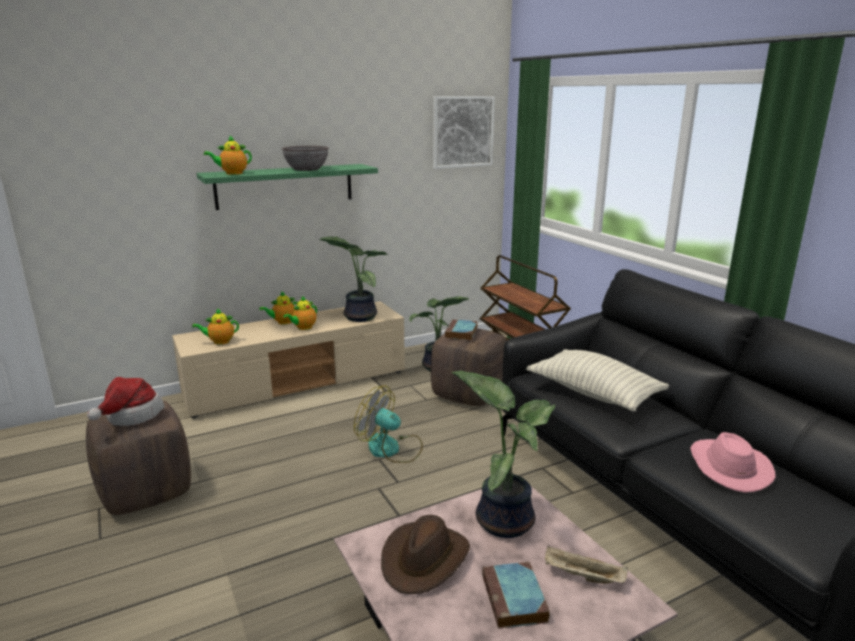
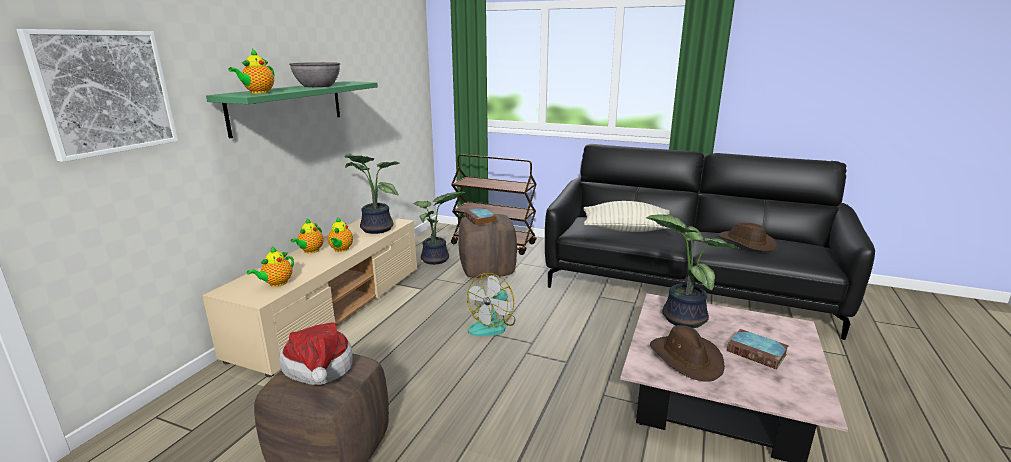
camera: 40 degrees left, 0 degrees up
(391, 449) = (493, 325): fan -> fan turned 45 degrees counterclockwise
(462, 132) = (405, 50): picture -> picture (105, 92)
(582, 576) = (759, 326): beige tray -> none
(728, 467) = (745, 243): pink hat -> brown hat

